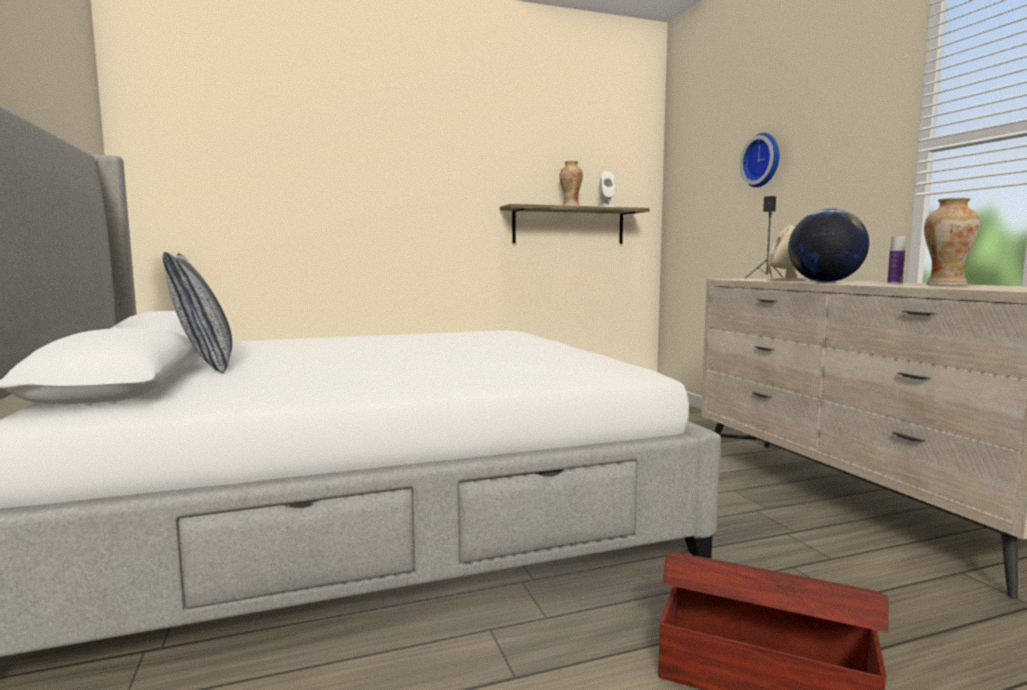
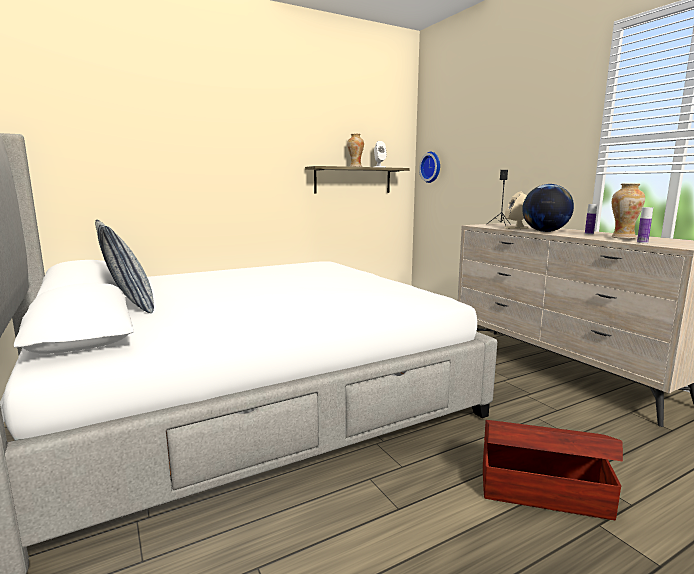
camera: 10 degrees left, 5 degrees up
(763, 160) = (492, 140): wall clock -> wall clock (431, 167)
(971, 288) = (642, 242): none -> bottle

